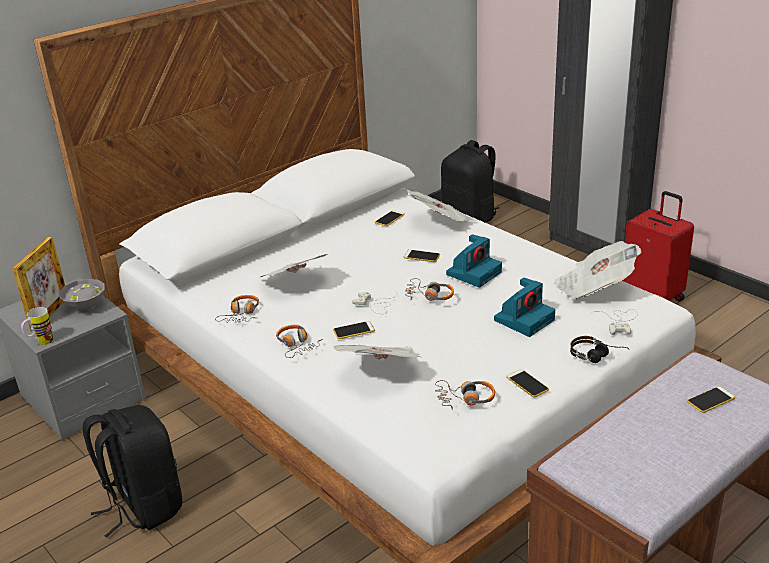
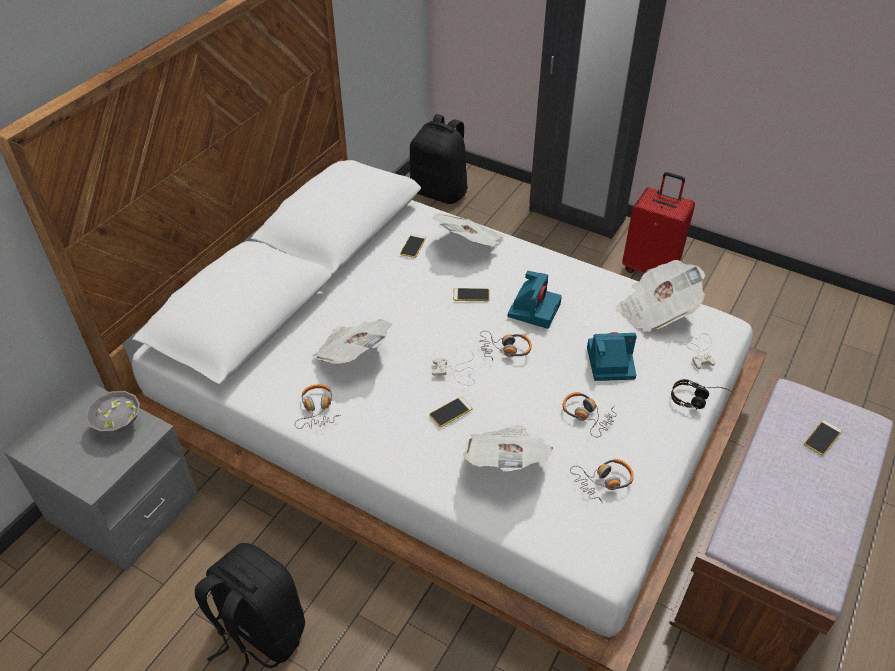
camera: 20 degrees left, 15 degrees up
(41, 343) = (90, 490): mug -> none
(50, 313) = (78, 443): picture frame -> none
(296, 345) = (399, 443): headphones -> headphones (587, 416)
(524, 319) = (609, 363): camera -> camera turned 120 degrees counterclockwise
(527, 384) = (650, 448): phone -> none

